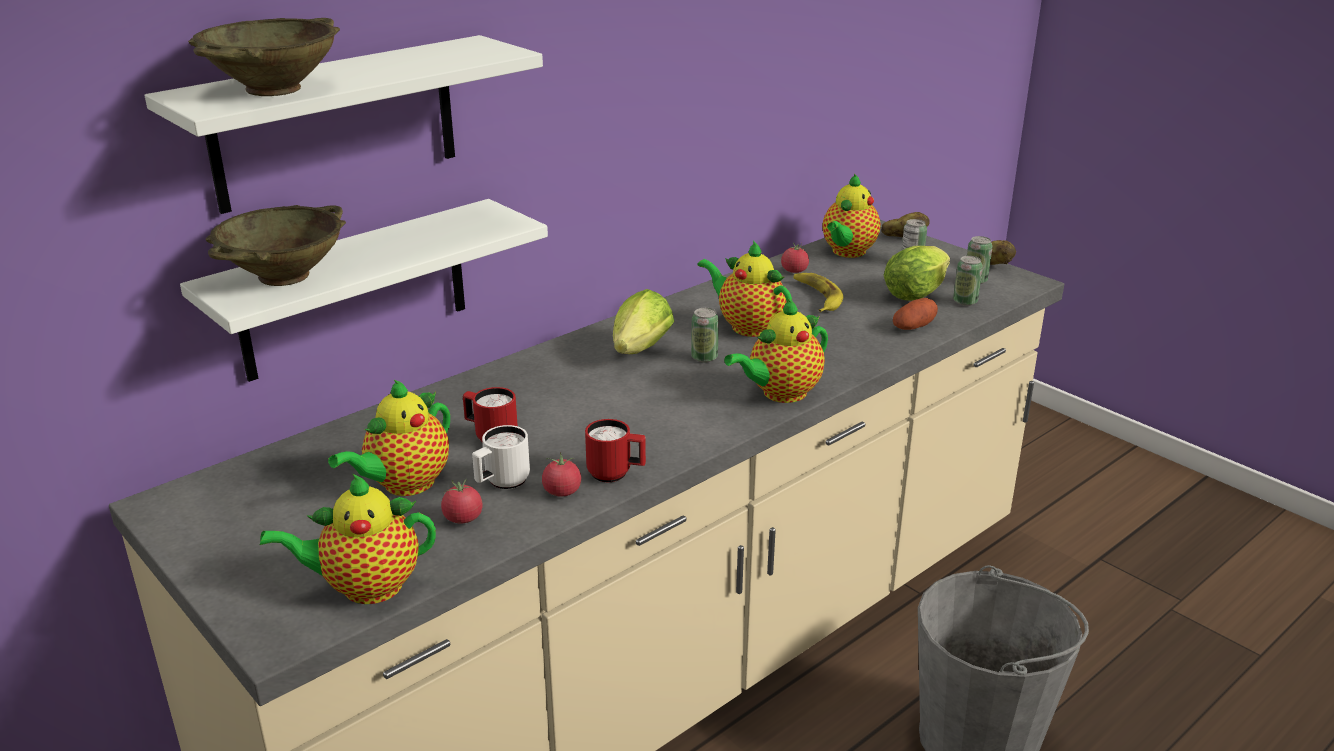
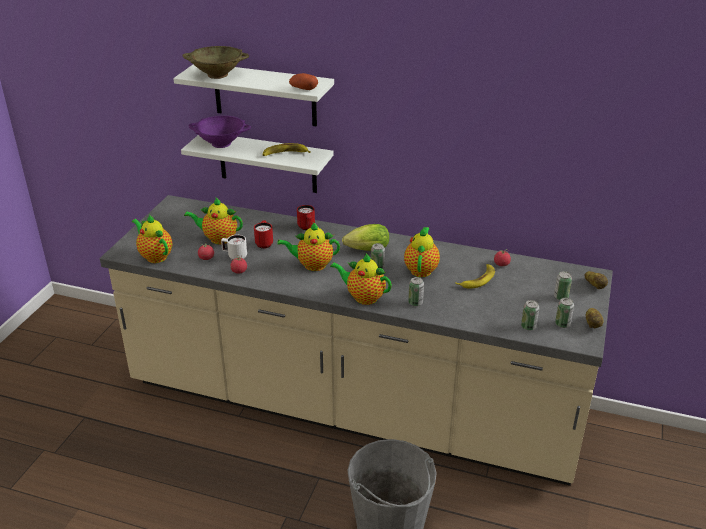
camera: 60 degrees right, 5 degrees up
(284, 276) = (221, 144): beige bowl -> purple bowl
(438, 233) = (285, 154): none -> banana
(616, 474) = (261, 278): red mug -> red mug (307, 228)
(836, 357) = (415, 303): none -> can
(847, 252) = (547, 273): teapot -> teapot (312, 265)
(914, 327) = (476, 317): potato -> potato (303, 89)
(918, 293) = (521, 309): lettuce -> none

